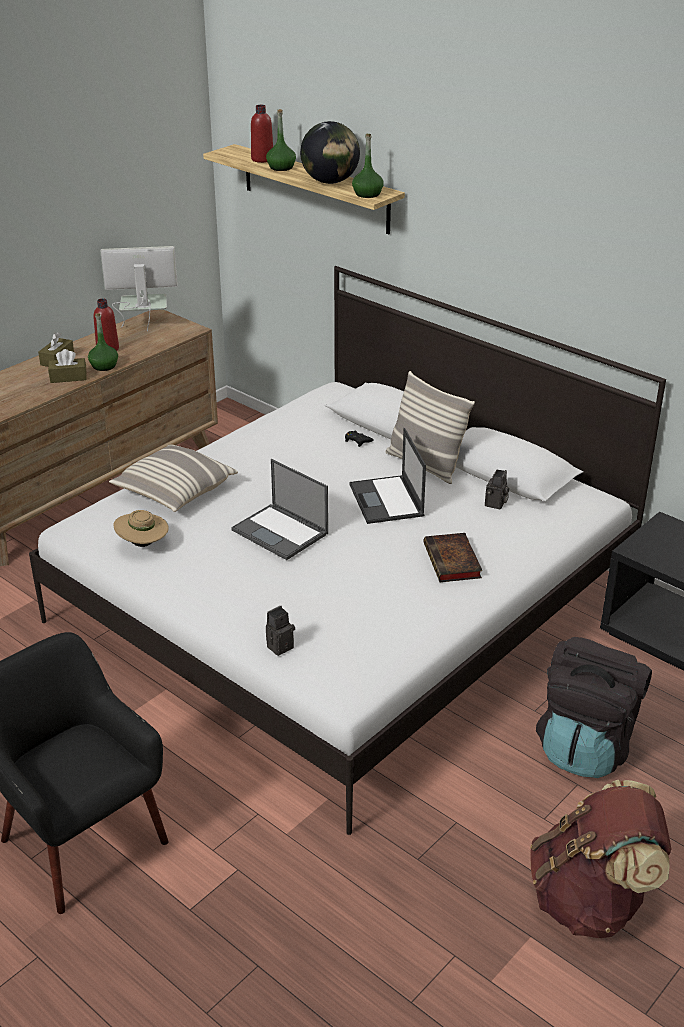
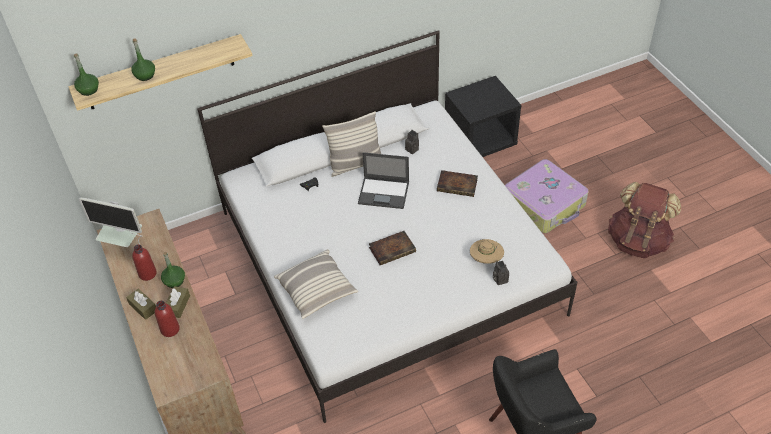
camera: 65 degrees left, 15 degrees up
(143, 544) = (371, 319): beige hat -> beige hat (486, 259)
(145, 326) = (125, 244): monitor -> monitor turned 90 degrees counterclockwise
(262, 159) = (118, 80): red bottle -> red bottle (170, 329)
(281, 532) = (393, 249): laptop -> book
(330, 182) = (194, 60): globe -> none
(367, 194) = (232, 50): green bottle -> green bottle (88, 90)
(586, 746) = (545, 203): black backpack -> suitcase

